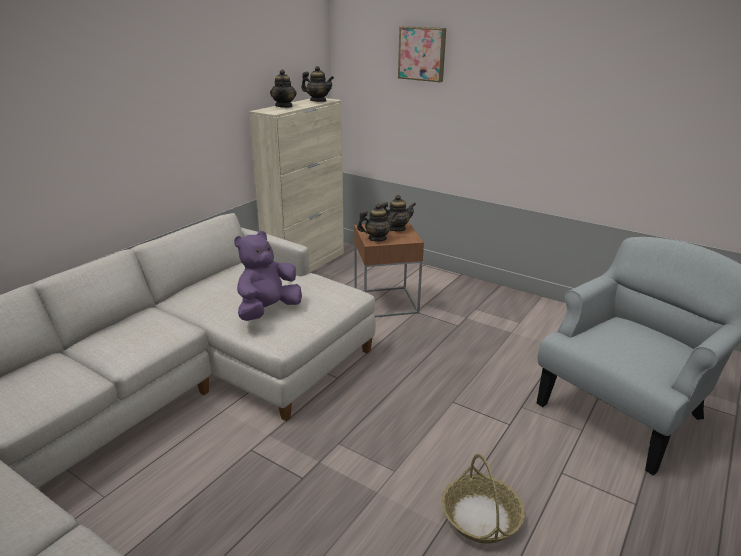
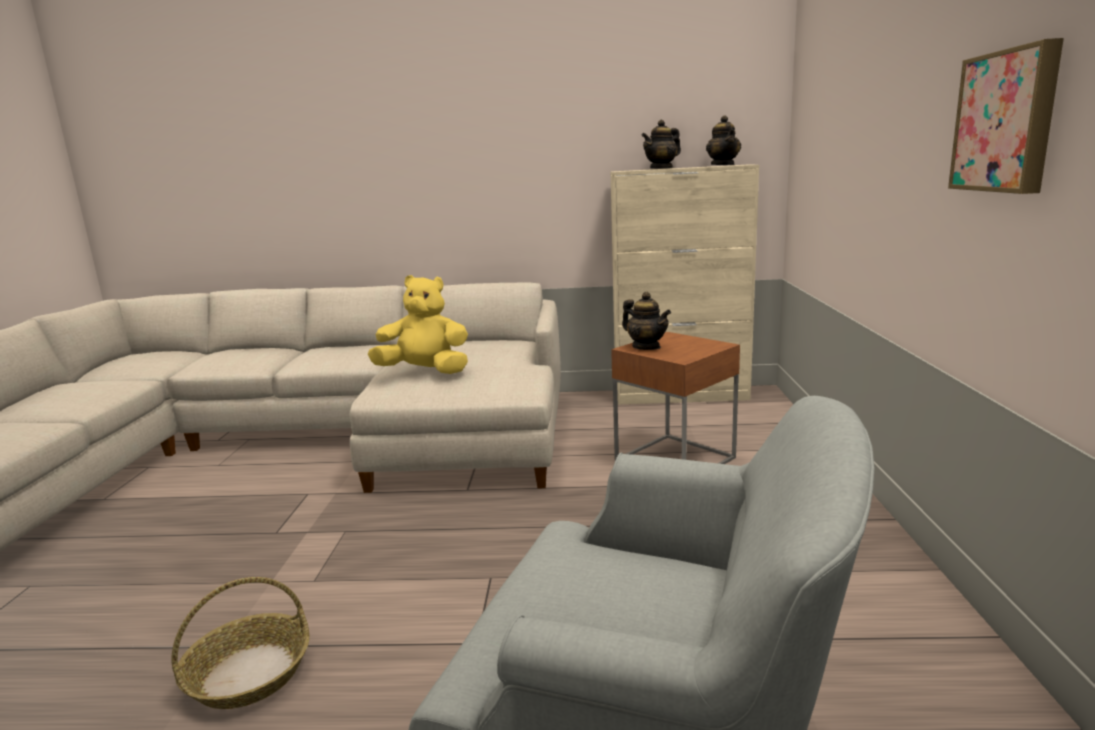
camera: 60 degrees right, 10 degrees down
(268, 310) = (425, 372): purple plush toy -> yellow plush toy
(396, 229) = (698, 346): teapot -> none
(422, 53) = (848, 75): picture -> picture (1007, 121)

